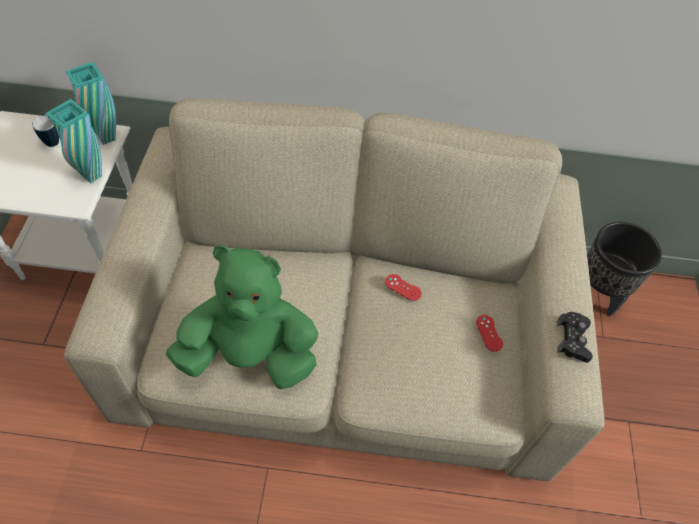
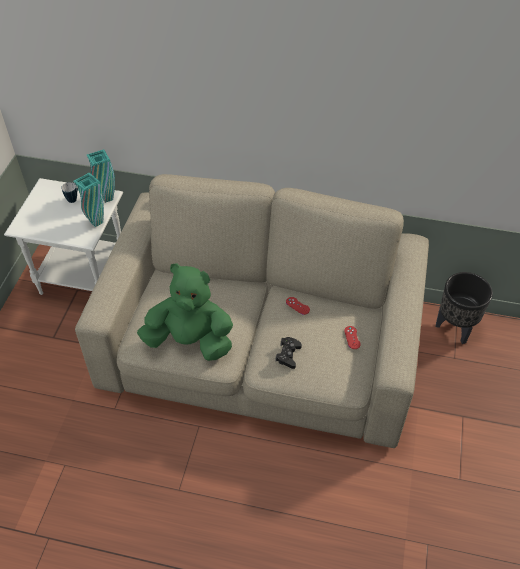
camera: 10 degrees right, 5 degrees down
(573, 340) = (401, 340): black game controller -> black game controller (288, 355)

